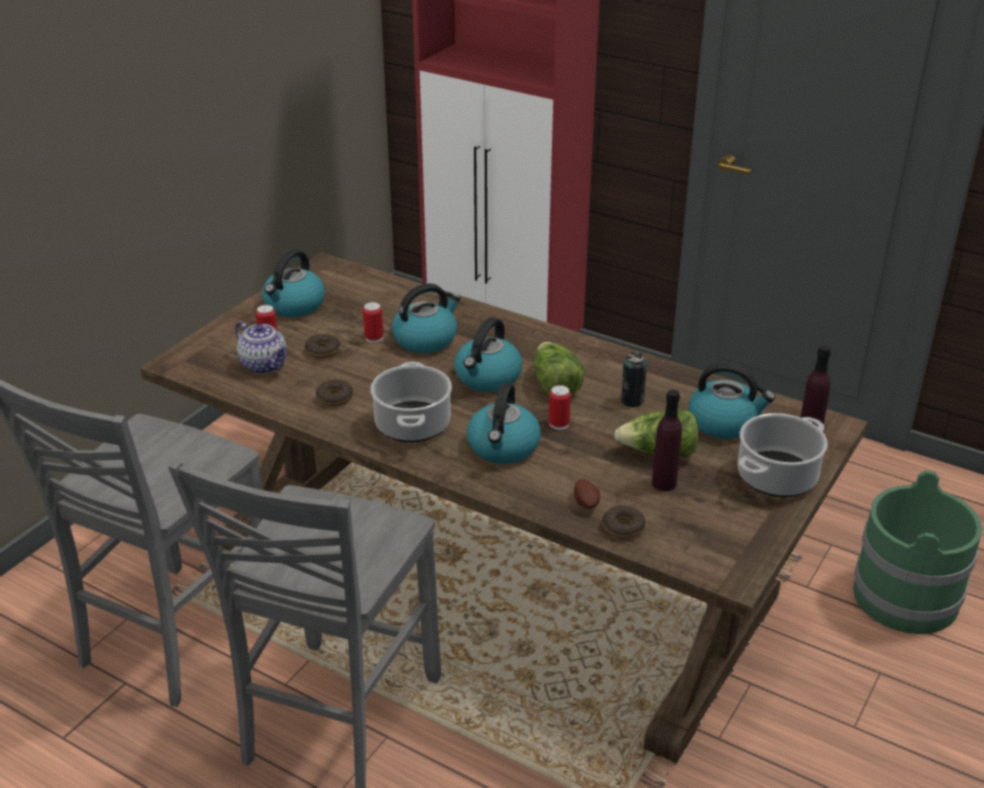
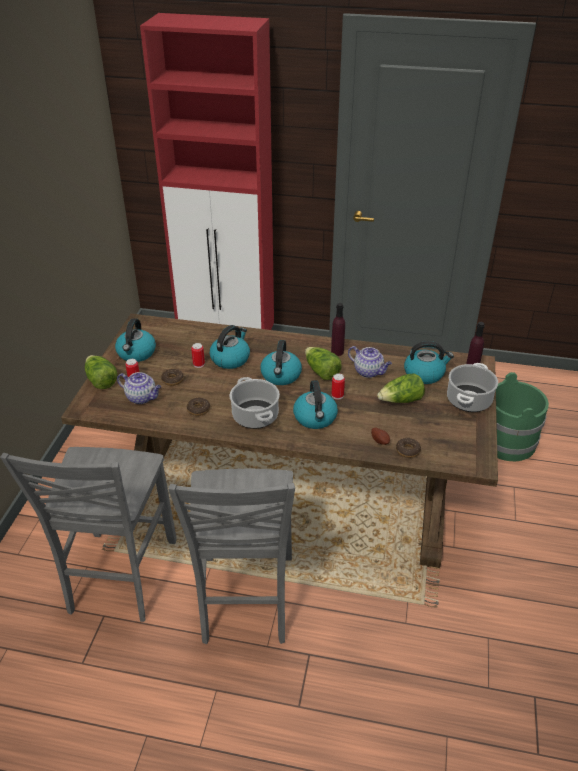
camera: 20 degrees left, 5 degrees up
(222, 331) = (101, 380): none -> lettuce
(632, 401) = (369, 372): can -> teapot
(664, 483) = (414, 418): purple bottle -> purple bottle (337, 352)

